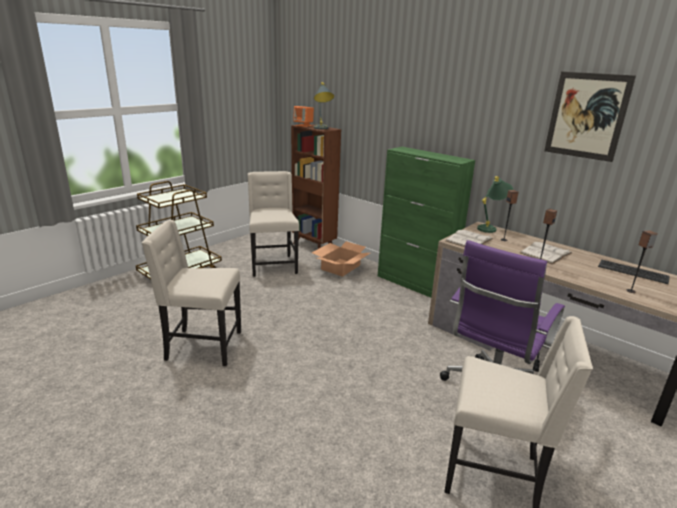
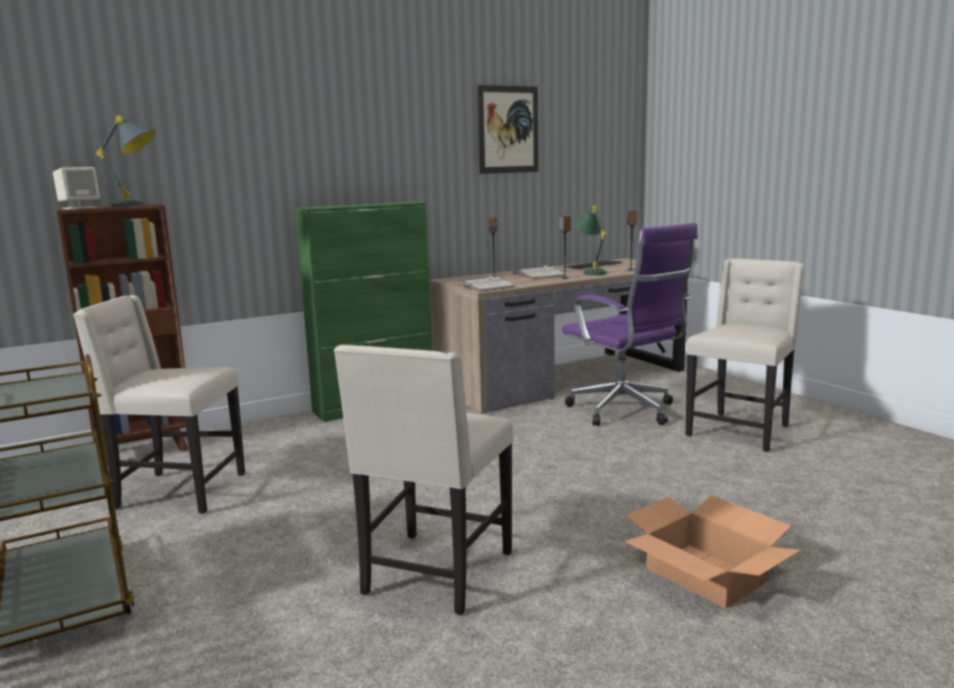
camera: 70 degrees left, 10 degrees down
(303, 125) = (79, 208): orange speaker -> beige speaker
(340, 267) = (263, 440): cardboard box -> cardboard box (706, 575)
(491, 228) = (455, 278): green table lamp -> green table lamp (591, 272)

